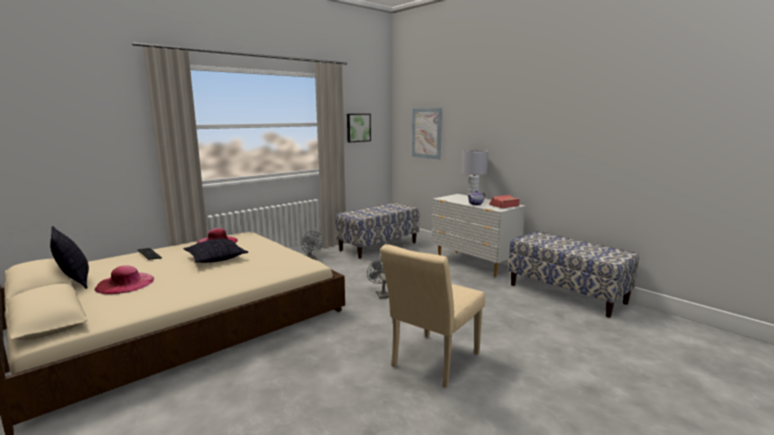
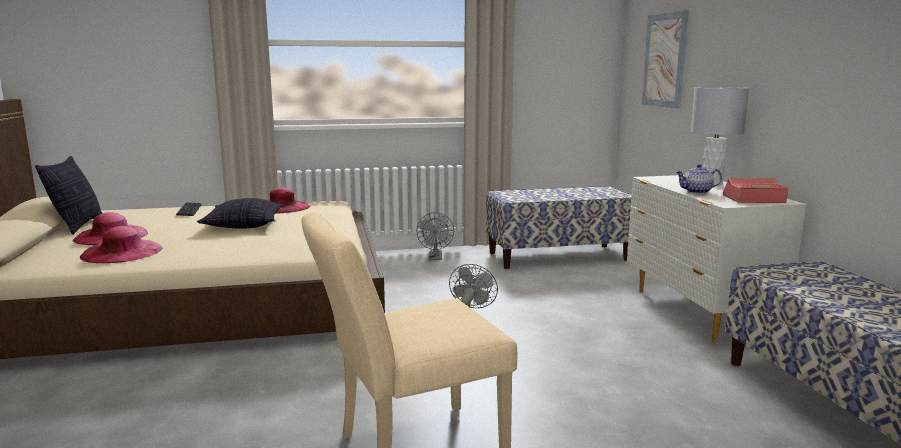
camera: 30 degrees right, 0 degrees up
(162, 293) = (122, 252): none -> pink hat
(358, 127) = (549, 52): picture -> none

